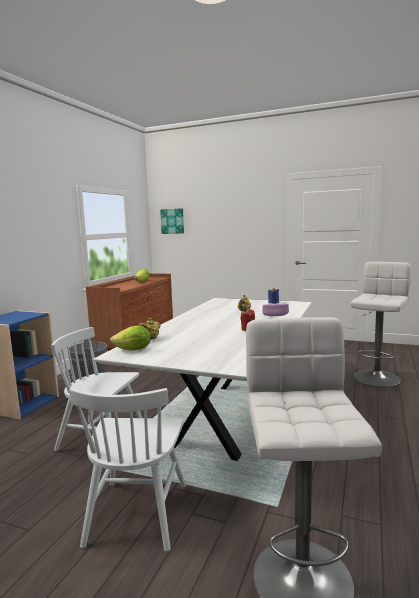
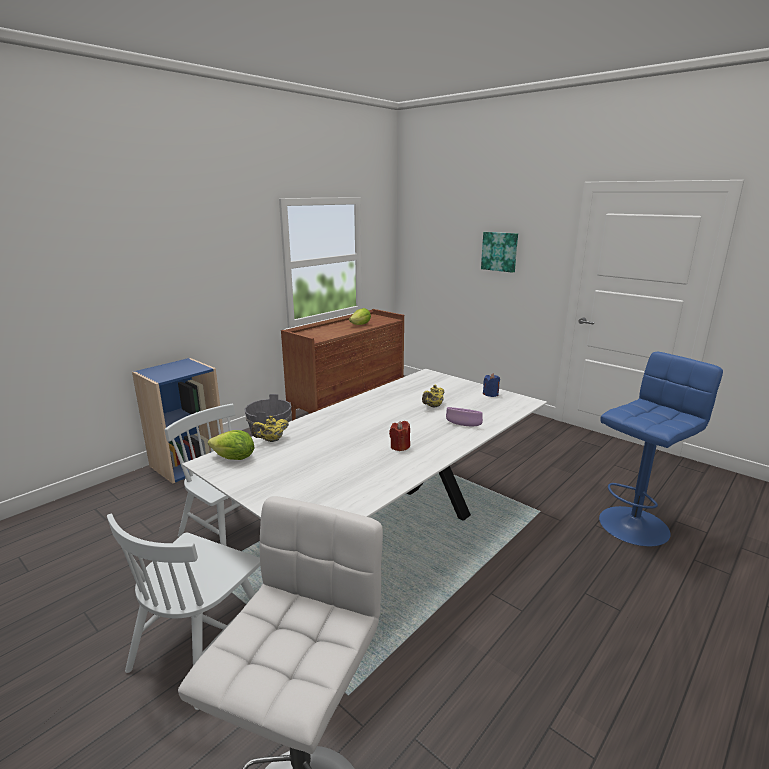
camera: 20 degrees right, 10 degrees up
(172, 221) = (423, 239): picture -> picture (500, 251)
(377, 378) = (634, 526): white stool -> blue stool

